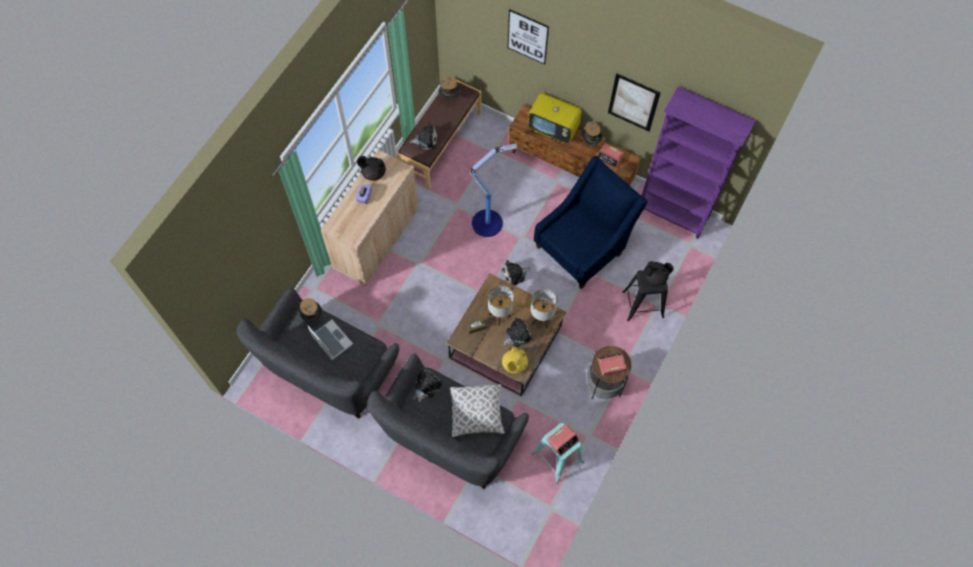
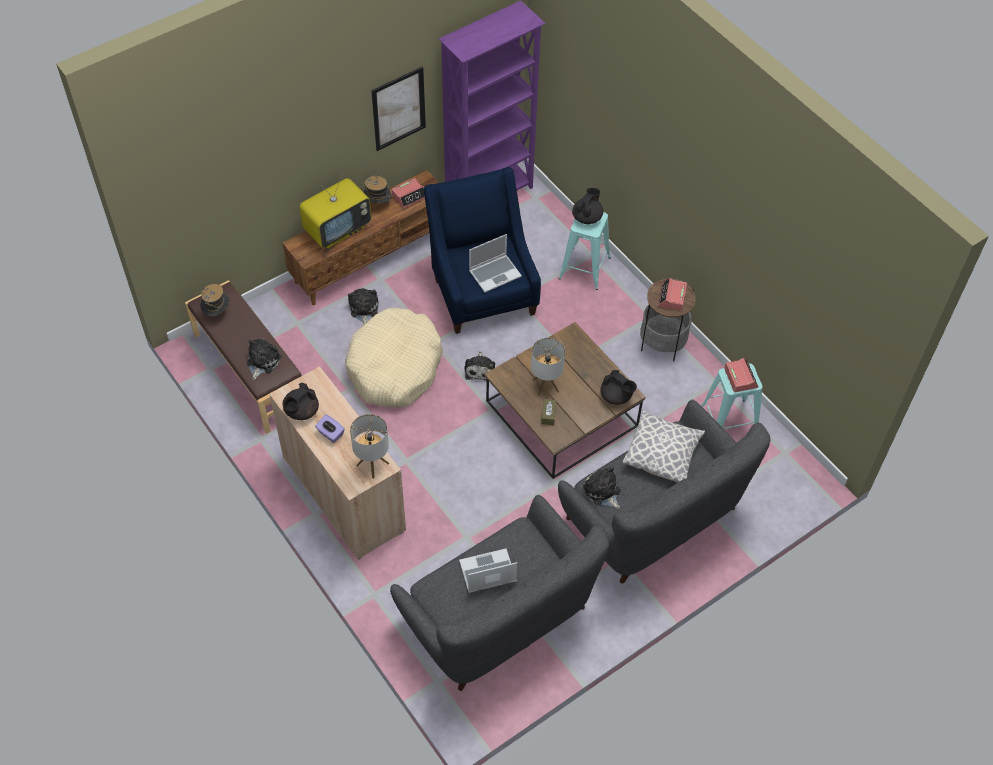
camera: 65 degrees left, 10 degrees down
(312, 316) = (442, 582): hat -> none
(488, 222) = (395, 367): floor lamp -> beige dog bed
(514, 365) = (616, 396): yellow teapot -> black teapot
(517, 335) = (580, 379): plush toy -> plush toy (363, 309)
(527, 37) = (261, 147): picture -> none
(541, 319) = (572, 348): table lamp -> table lamp (372, 464)
(575, 241) = (495, 273): none -> laptop
(643, 304) = (584, 268): black stool -> turquoise stool

